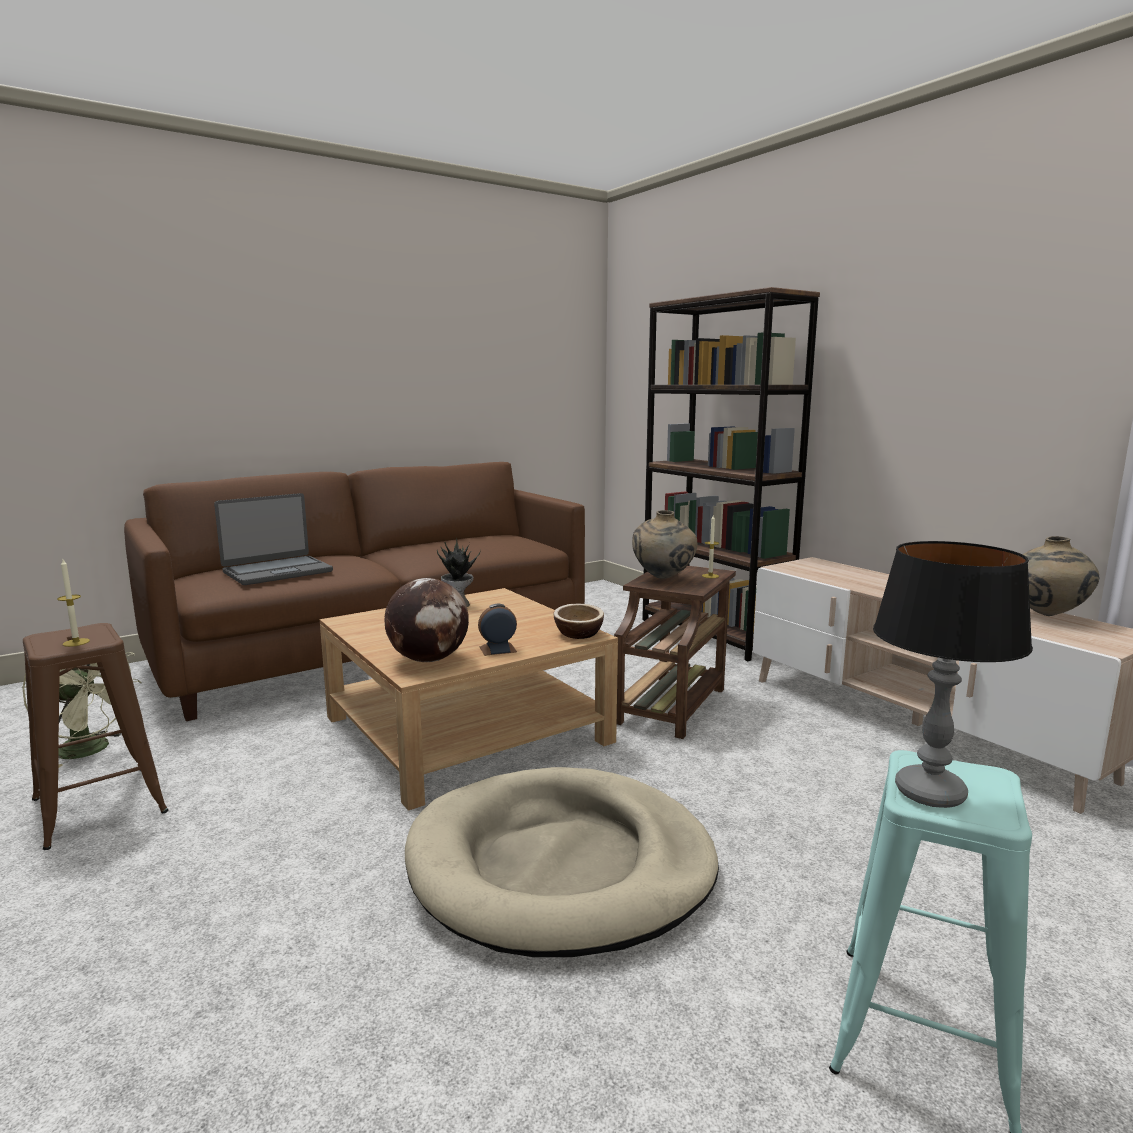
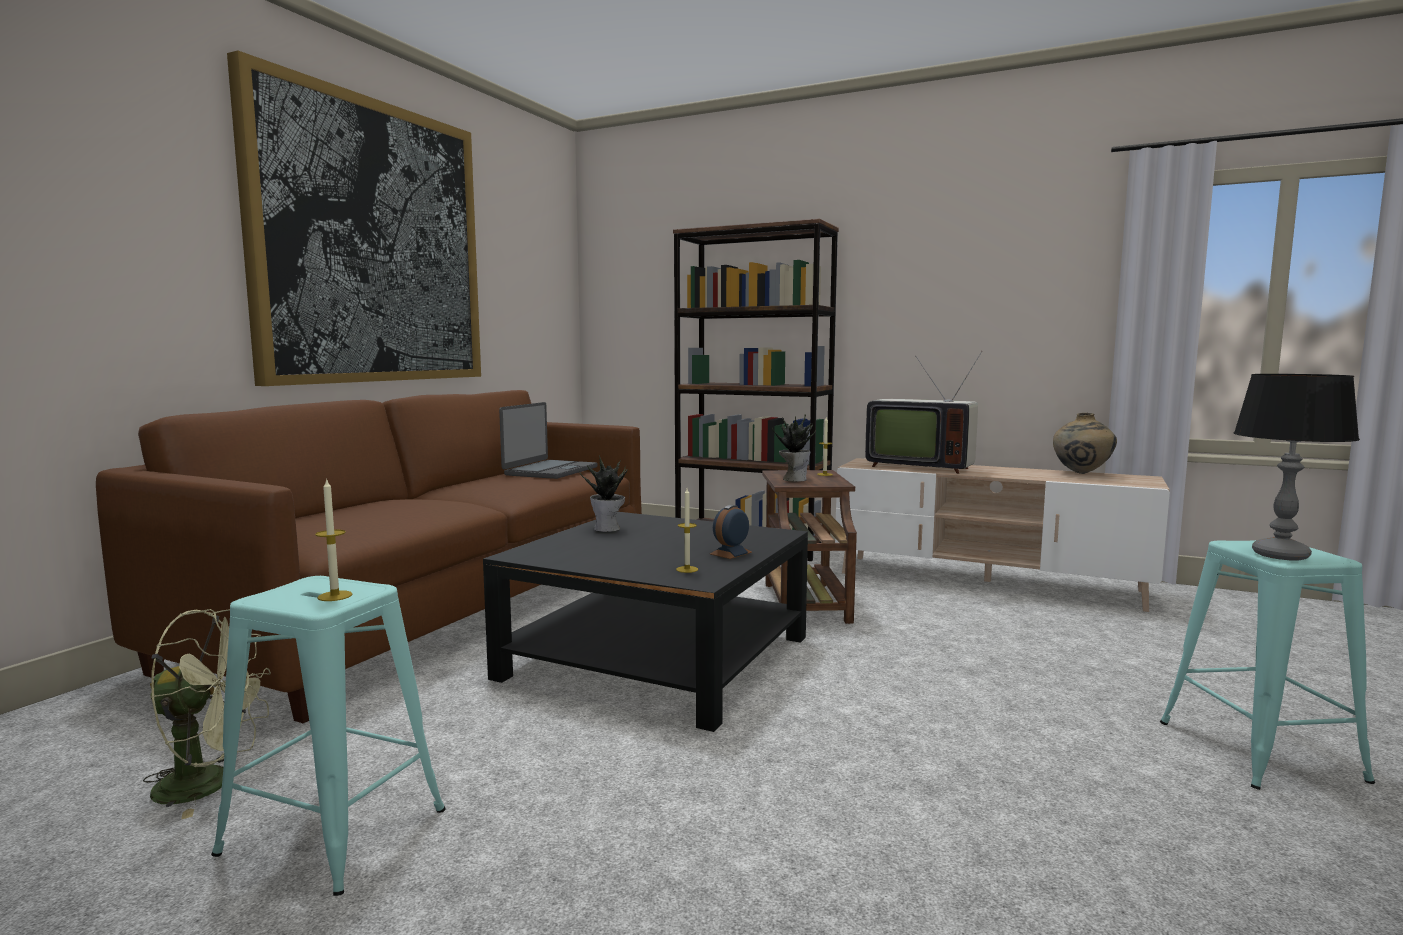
camera: 30 degrees left, 5 degrees down
(99, 805) = (334, 831): brown stool -> turquoise stool
(277, 572) = (364, 518): laptop -> laptop (550, 471)
(363, 337) = (371, 243): none -> picture
(429, 659) = (687, 569): globe -> candle
(466, 729) = (657, 657): beige coffee table -> black coffee table
(561, 866) = (909, 732): beige dog bed -> none
(578, 634) = (771, 533): bowl -> none
(663, 578) = (794, 479): beige vase -> potted plant
(852, 578) = (919, 467): none -> television

